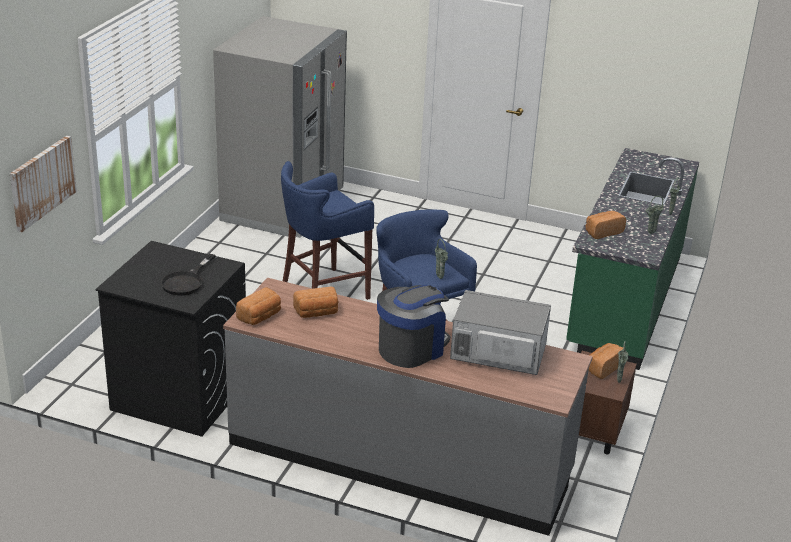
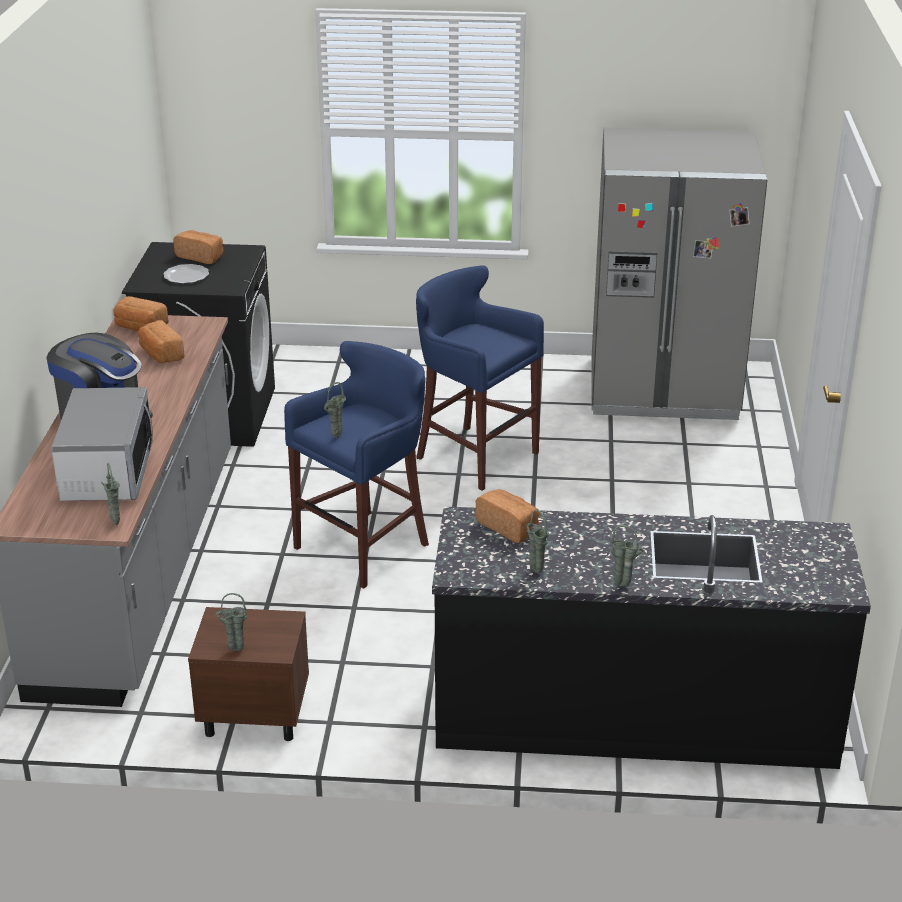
camera: 75 degrees right, 0 degrees up
(42, 182) = (230, 137): picture -> none
(186, 281) = (185, 276): black frying pan -> plate
(567, 358) = (115, 522): none -> green vase
(603, 368) = (265, 633): bread -> bread (201, 256)
(624, 301) = (634, 714): green counter -> black counter

